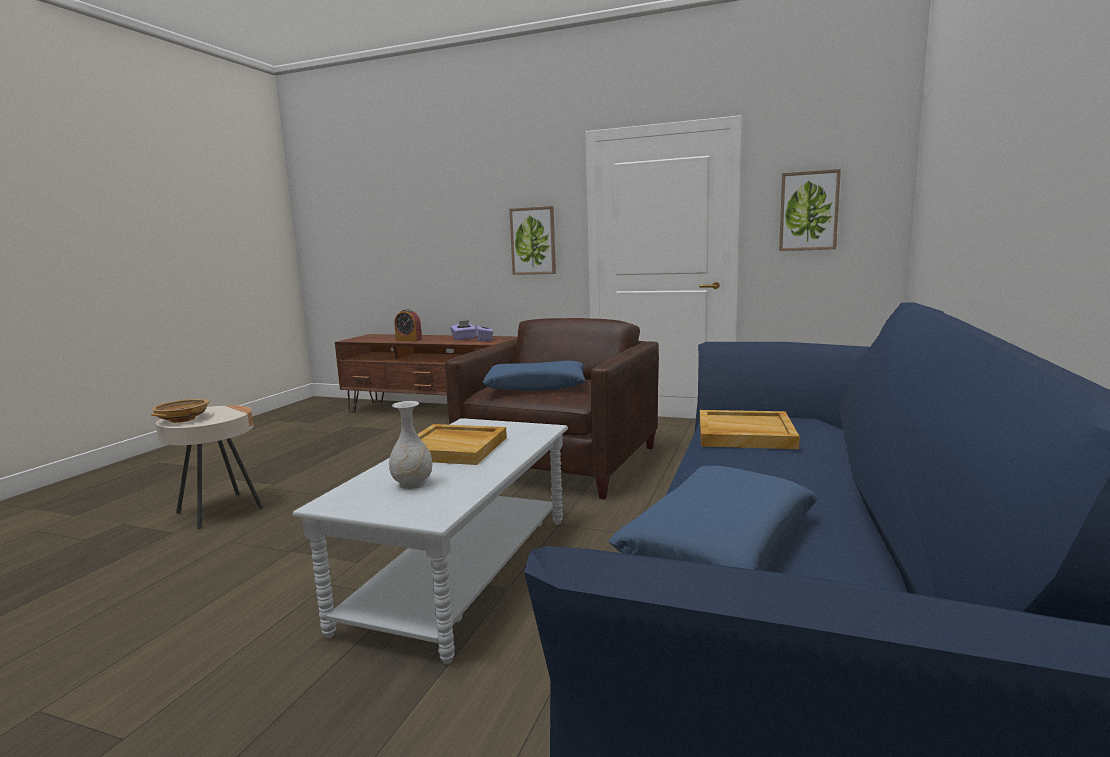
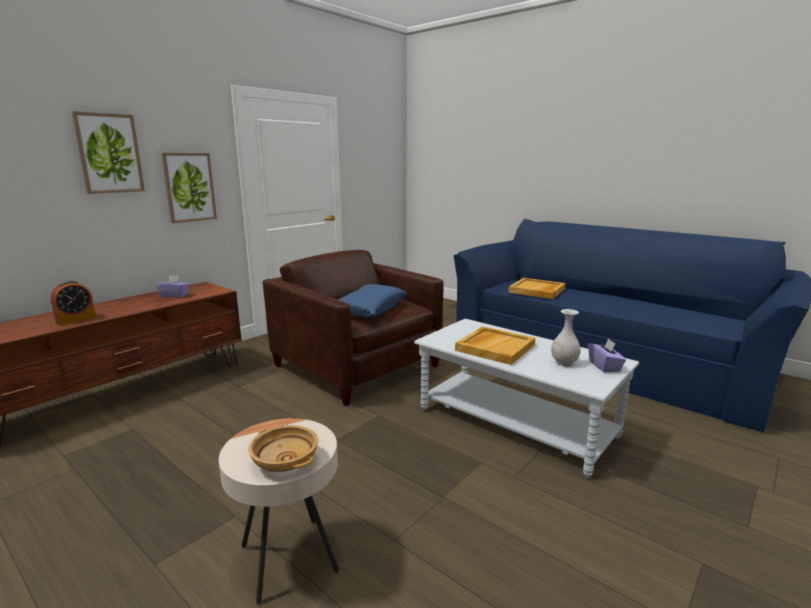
camera: 70 degrees left, 5 degrees up
(464, 338) = (141, 300): purple tissue box -> purple tissue box (605, 366)
(719, 543) = (667, 316): blue pillow -> none
(808, 211) = (370, 167): picture -> picture (109, 153)

